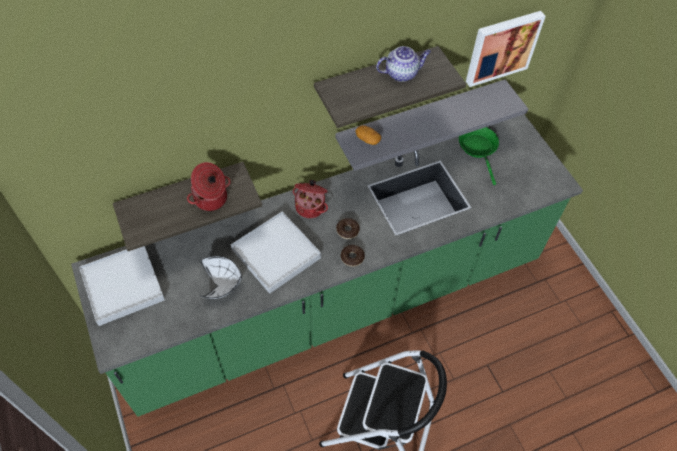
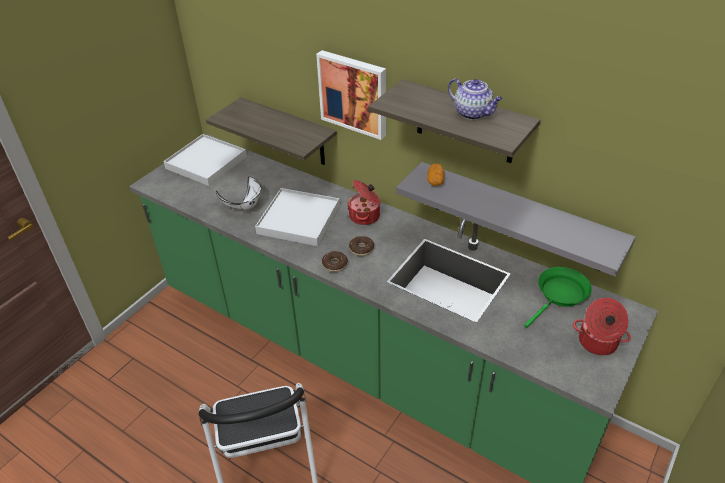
camera: 60 degrees right, 15 degrees down
(211, 199) = (283, 132): cooking pot -> cooking pot (597, 342)
(502, 47) = (630, 179): picture -> picture (354, 93)

